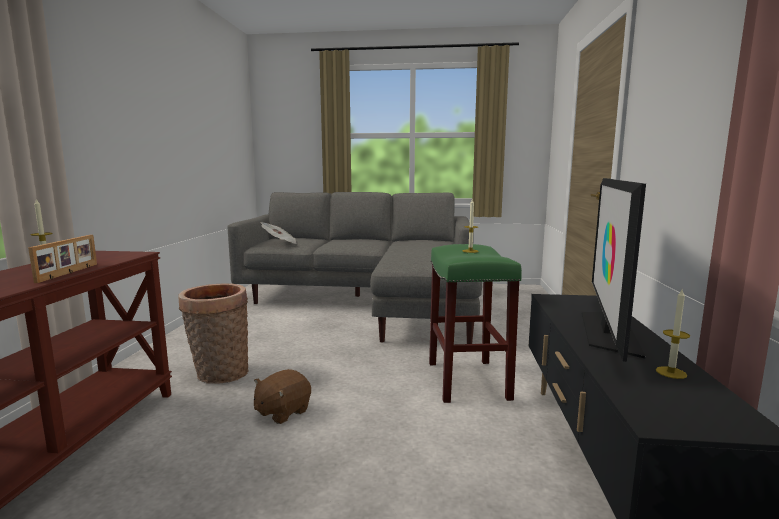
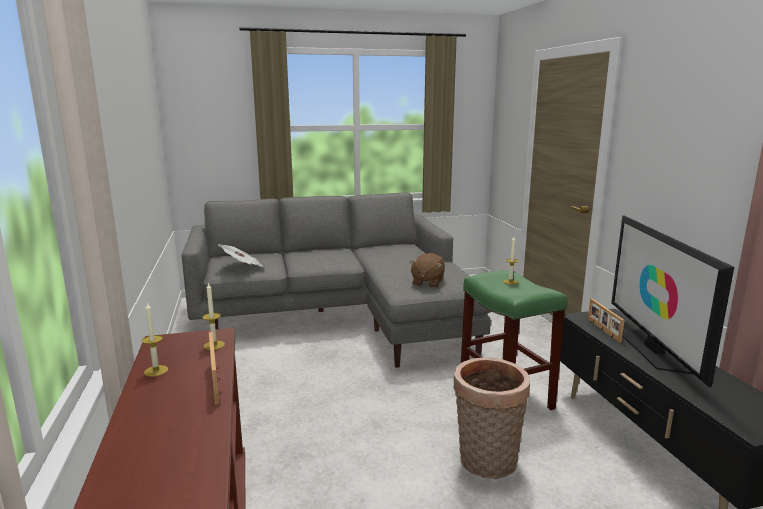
camera: 20 degrees left, 5 degrees up
(219, 374) = (270, 437): basket -> basket (486, 463)
(282, 412) = (376, 464): brown plush toy -> brown plush toy (427, 283)
(564, 309) = (602, 330): none -> picture frame
(671, 372) = (725, 386): candle -> candle (214, 345)

